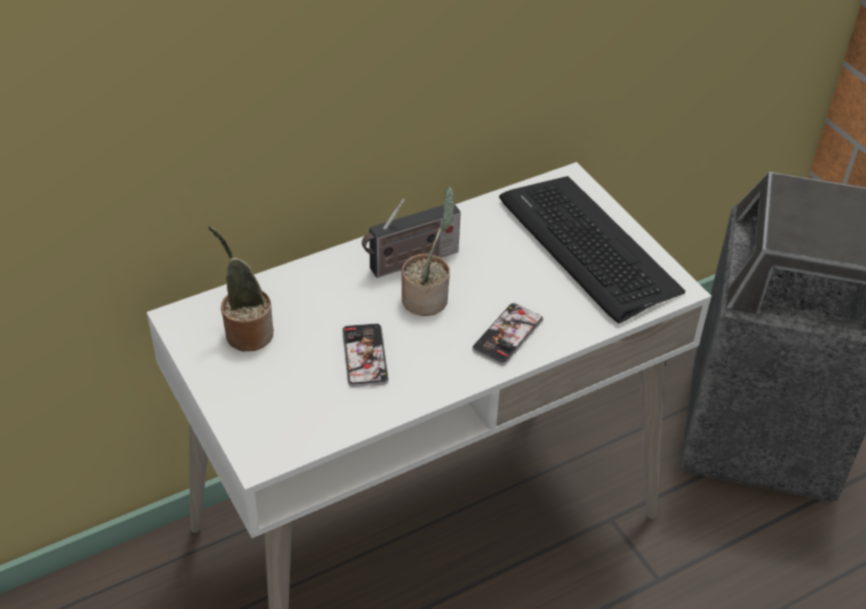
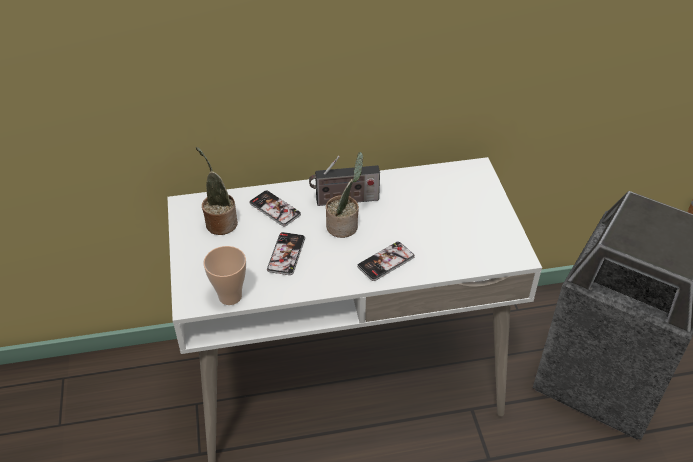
camera: 20 degrees right, 0 degrees up
(313, 434) = (230, 296): none -> cup
(317, 295) = (275, 209): none -> phone
(587, 247) = (468, 215): keyboard -> none

